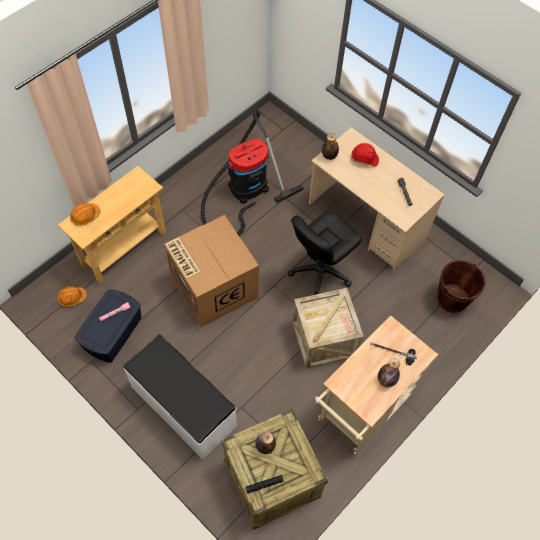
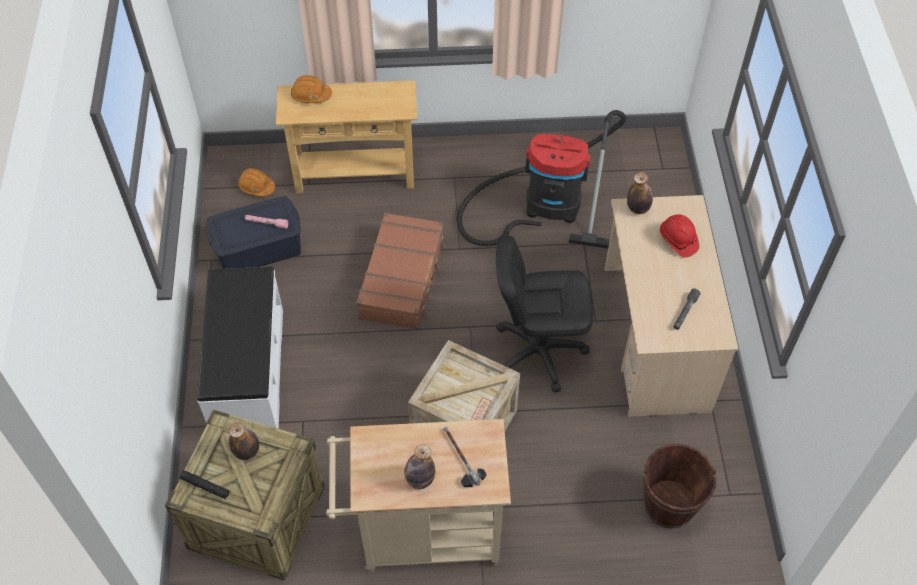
camera: 45 degrees right, 5 degrees down
(212, 287) = (403, 278): cardboard box -> brown suitcase

